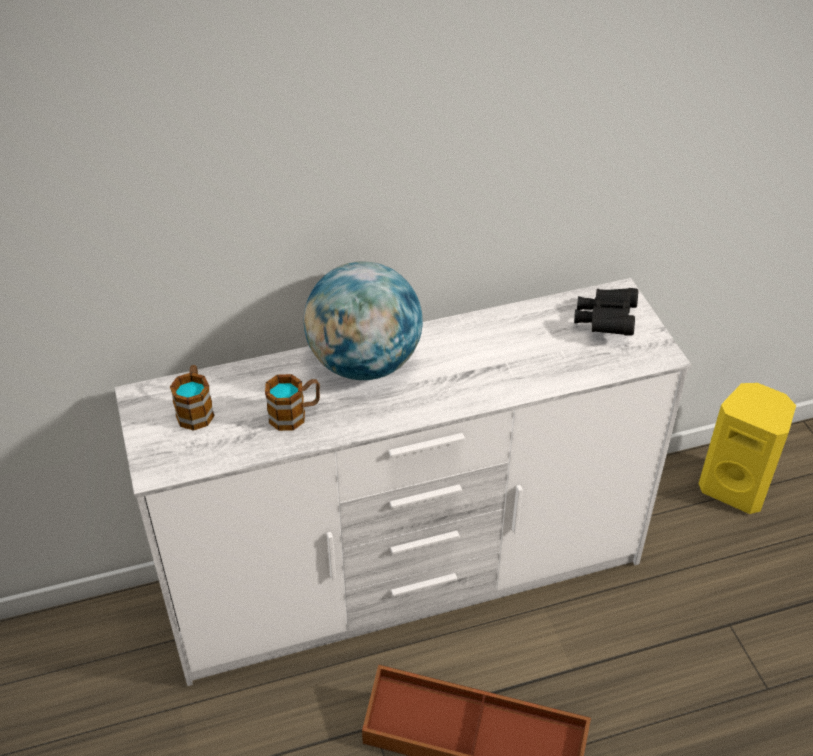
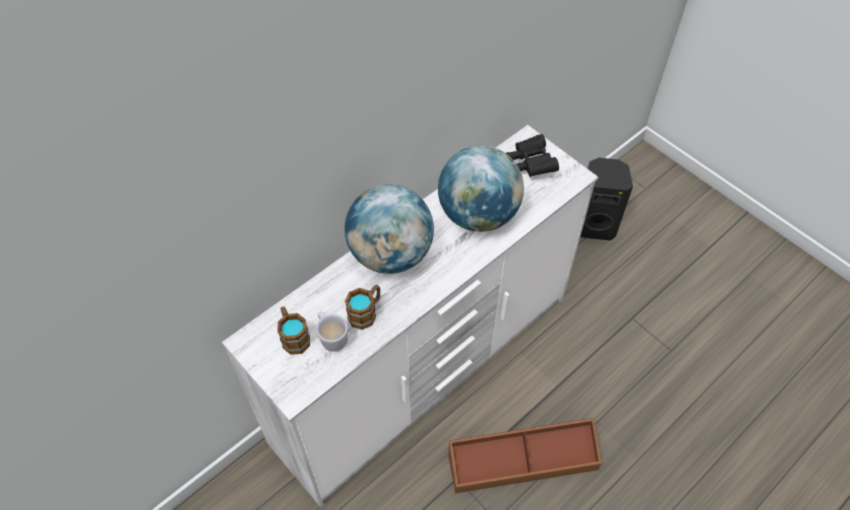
camera: 25 degrees left, 10 degrees up
(238, 426) = (331, 337): none -> white mug
(501, 356) = (478, 215): none -> globe
(735, 487) = (593, 225): yellow speaker -> black speaker

